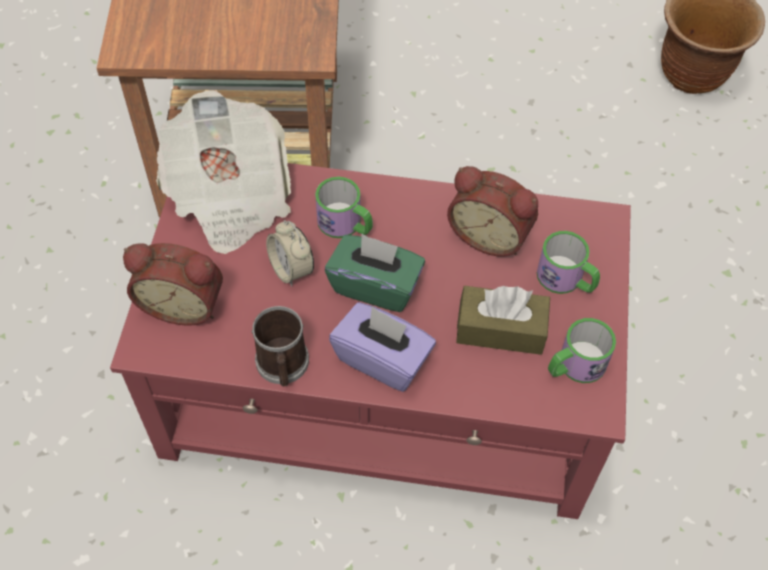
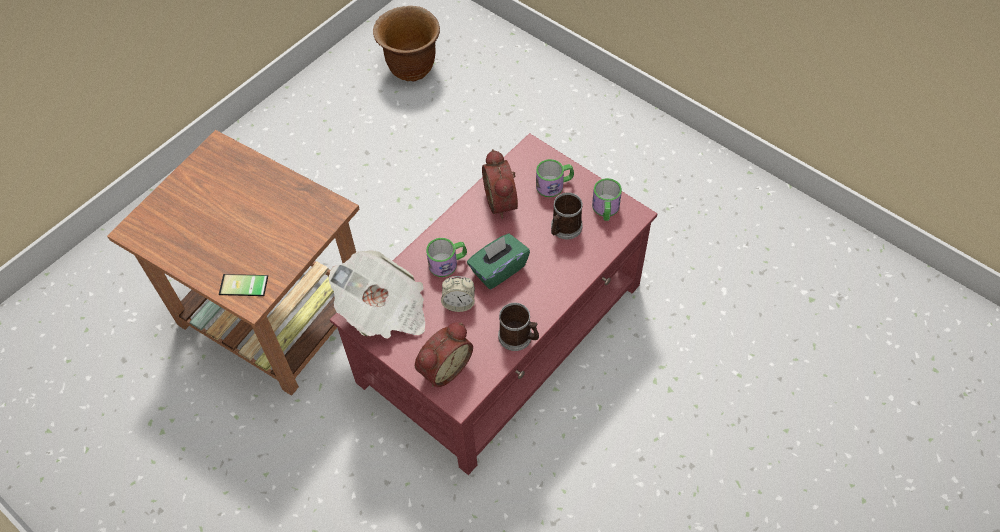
camera: 55 degrees left, 0 degrees up
(140, 32) = (243, 287): none -> phone
(383, 359) = (546, 289): purple tissue box -> none
(490, 234) = (503, 201): alarm clock -> alarm clock turned 105 degrees clockwise
(500, 329) = (564, 229): brown tissue box -> mug

